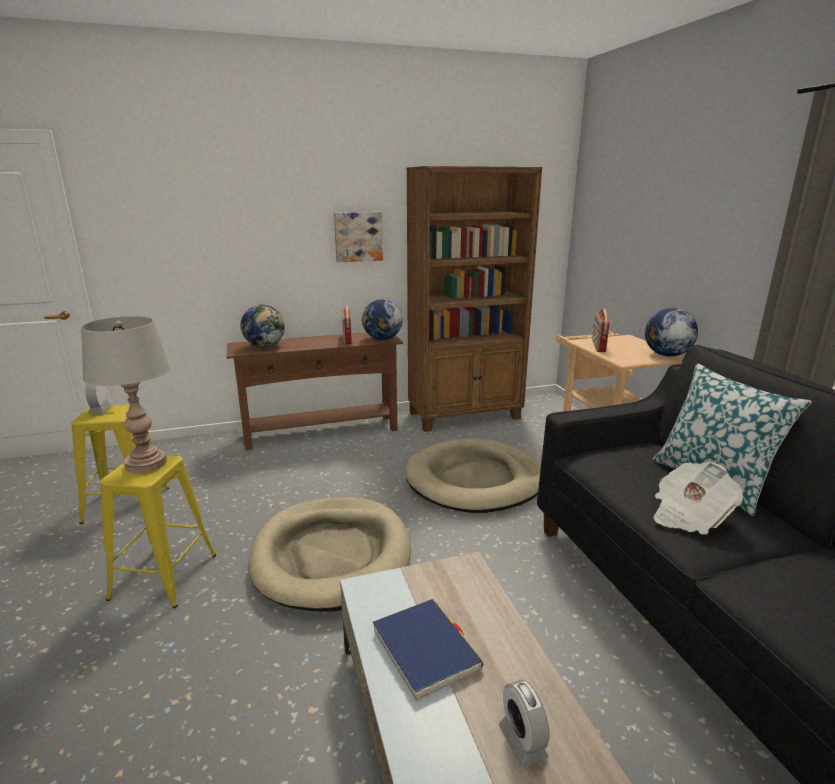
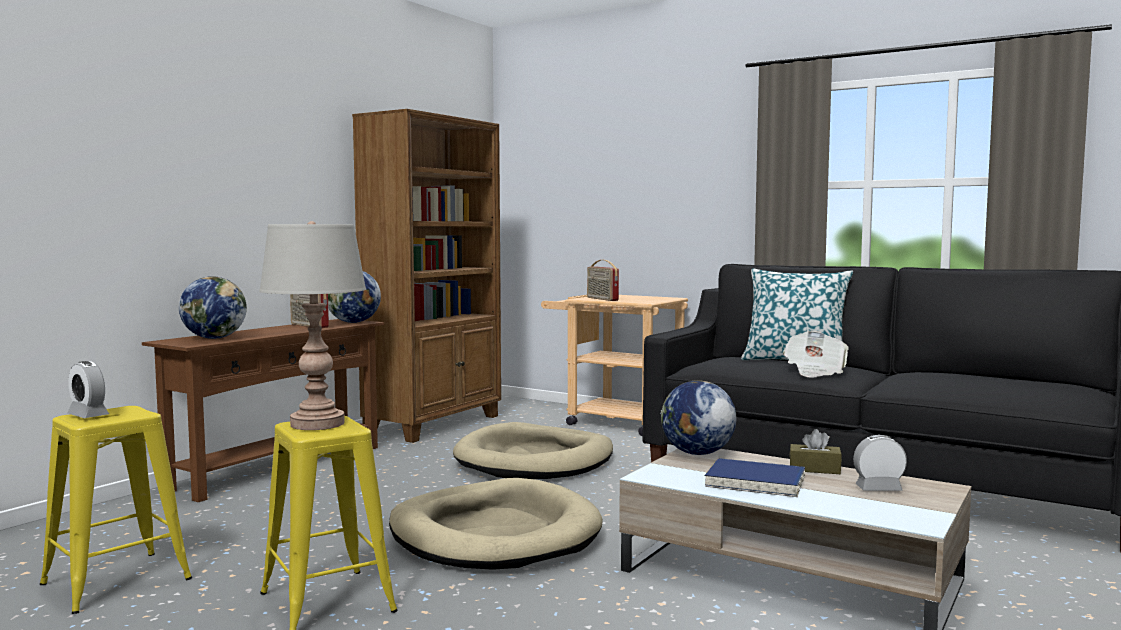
camera: 40 degrees left, 15 degrees down
(358, 236) = (301, 194): picture -> none
(519, 659) = (814, 469): none -> brown tissue box
(522, 741) = (878, 488): alarm clock -> alarm clock turned 150 degrees clockwise
(666, 355) = (665, 298): globe -> globe (697, 453)

